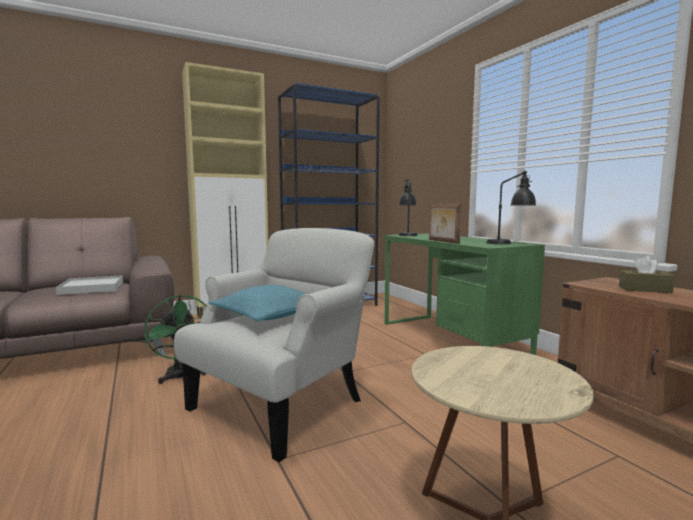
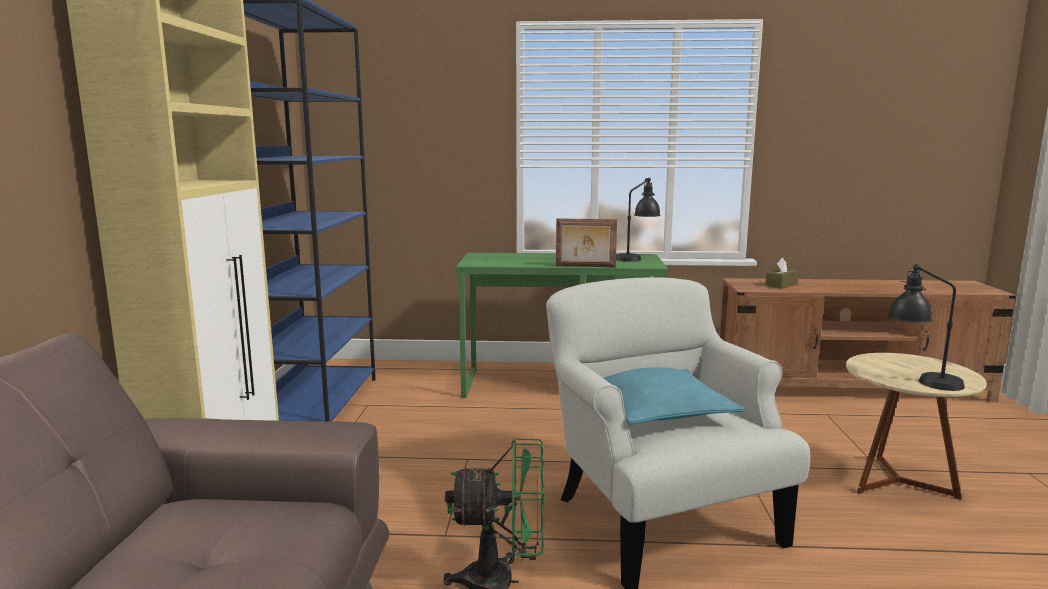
camera: 60 degrees left, 5 degrees up
(92, 288) = (226, 534): white tray -> none
(407, 234) = (475, 261): black table lamp -> black table lamp (920, 380)

